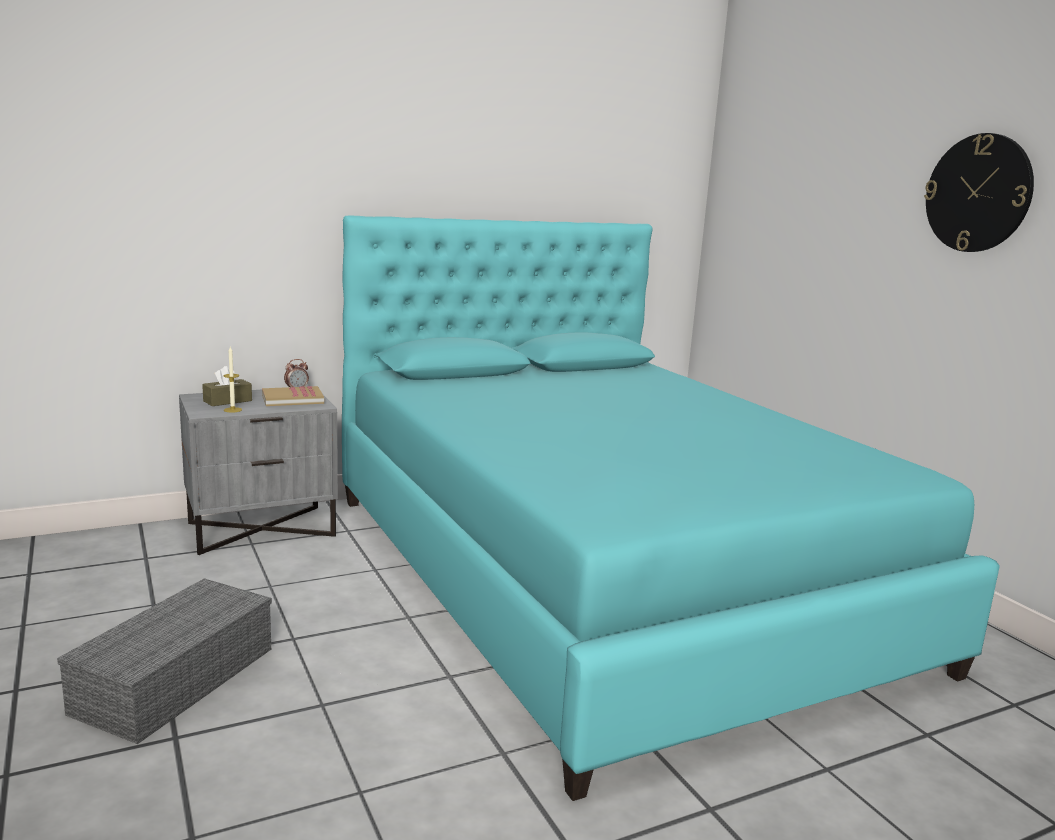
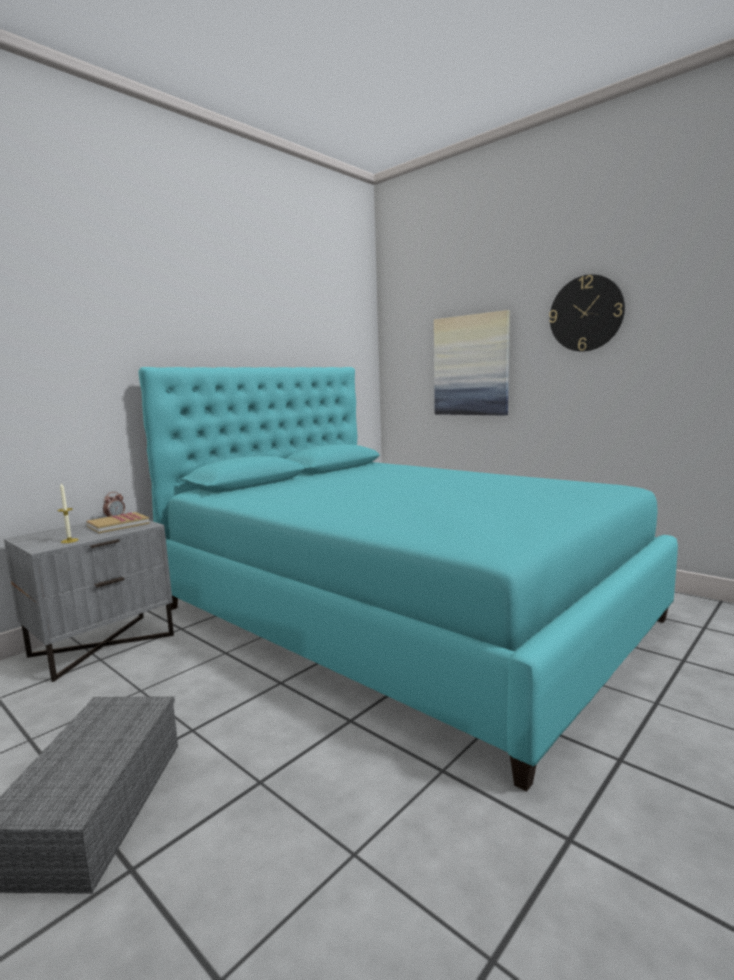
camera: 20 degrees left, 5 degrees down
(227, 401) = (58, 535): brown tissue box -> none
(816, 244) = (471, 365): none -> picture

